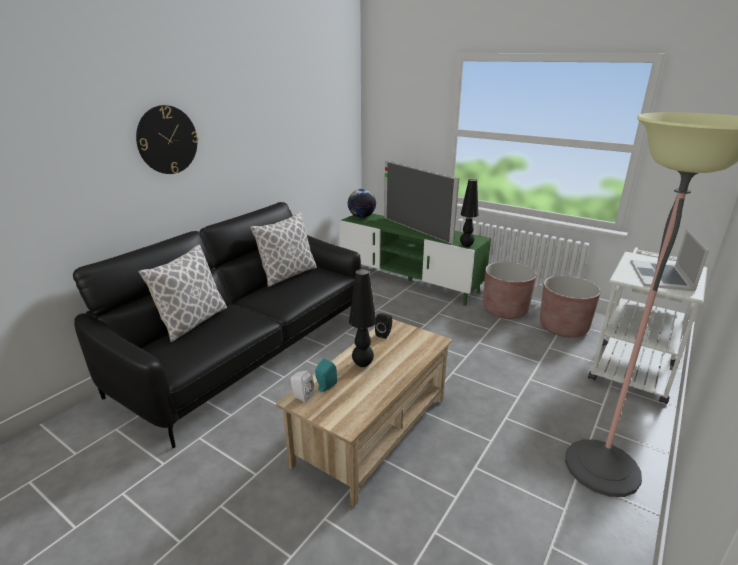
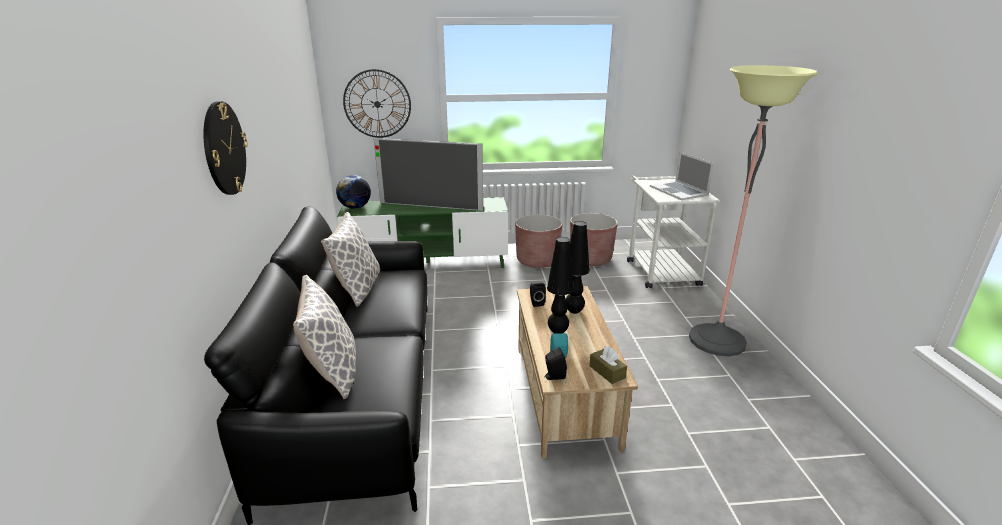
camera: 40 degrees left, 0 degrees up
(301, 396) = (553, 376): white speaker -> black speaker
(346, 416) = (607, 372): none -> brown tissue box
(400, 131) = (377, 104): none -> wall clock
(466, 246) = (496, 209): black table lamp -> black table lamp (574, 311)

